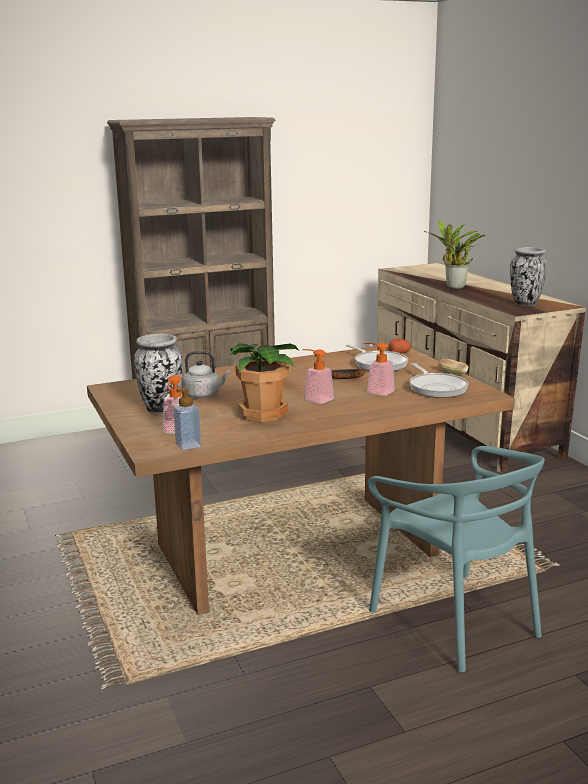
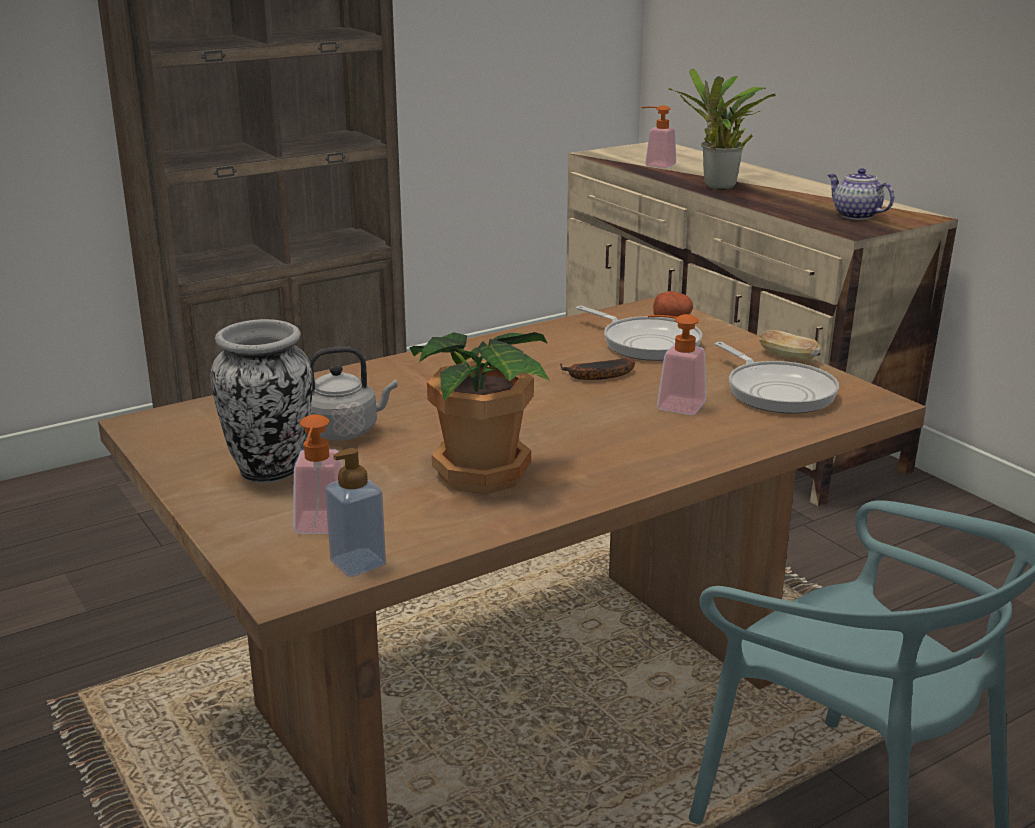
camera: 10 degrees left, 5 degrees up
(315, 399) = (566, 429): soap dispenser -> soap dispenser (655, 165)
(525, 304) = (855, 215): vase -> teapot

